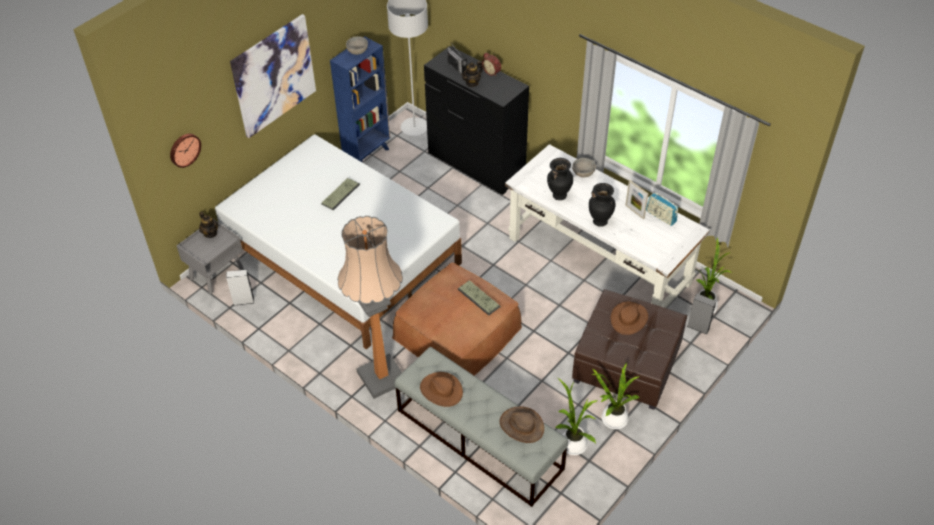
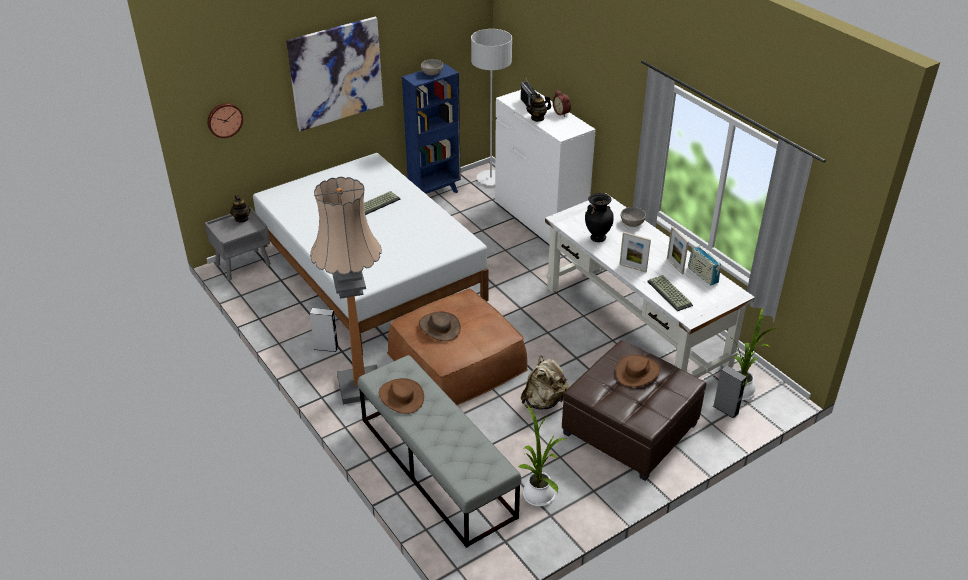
camera: 15 degrees right, 10 degrees down
(243, 301) = (256, 292): grey speaker -> grey speaker (326, 347)
(476, 164) = (540, 219): black dresser -> white dresser
(479, 298) = (483, 323): keyboard -> keyboard (670, 293)
(521, 425) = (473, 449): brown hat -> brown hat (439, 327)
(546, 354) = (543, 401): none -> beige backpack
(600, 221) = (633, 268): black vase -> picture frame
(612, 419) = (593, 479): potted plant -> none

